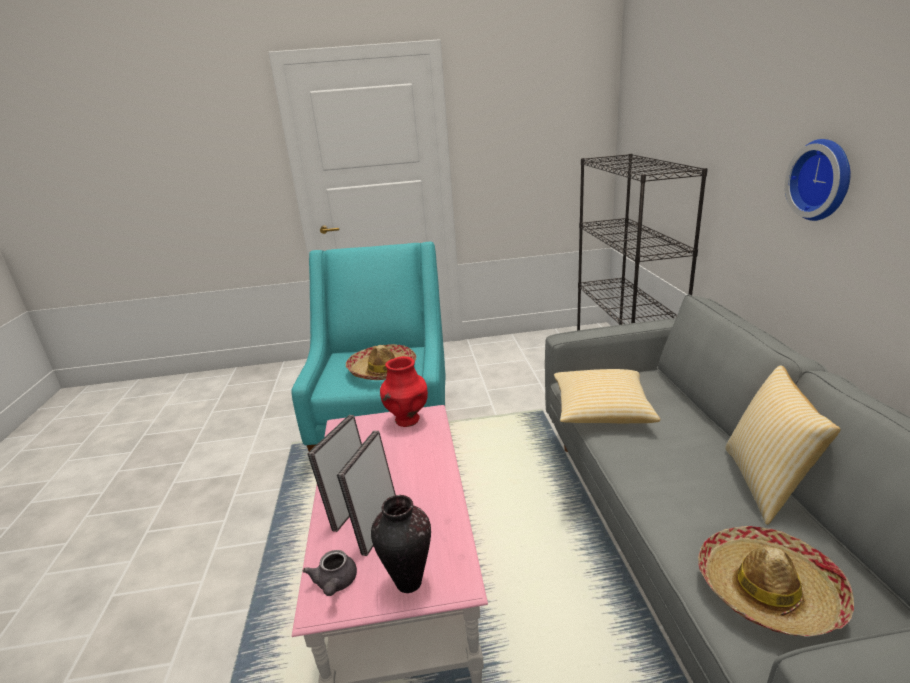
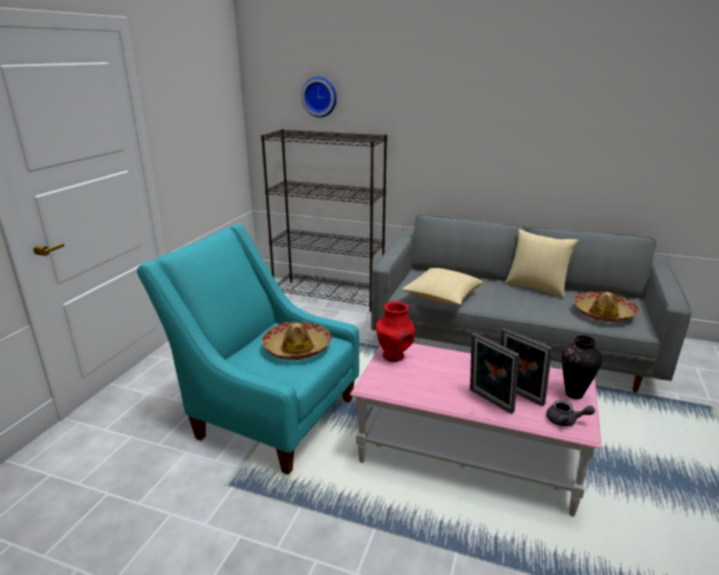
camera: 65 degrees left, 0 degrees up
(823, 179) = (483, 134): wall clock -> wall clock (320, 97)

